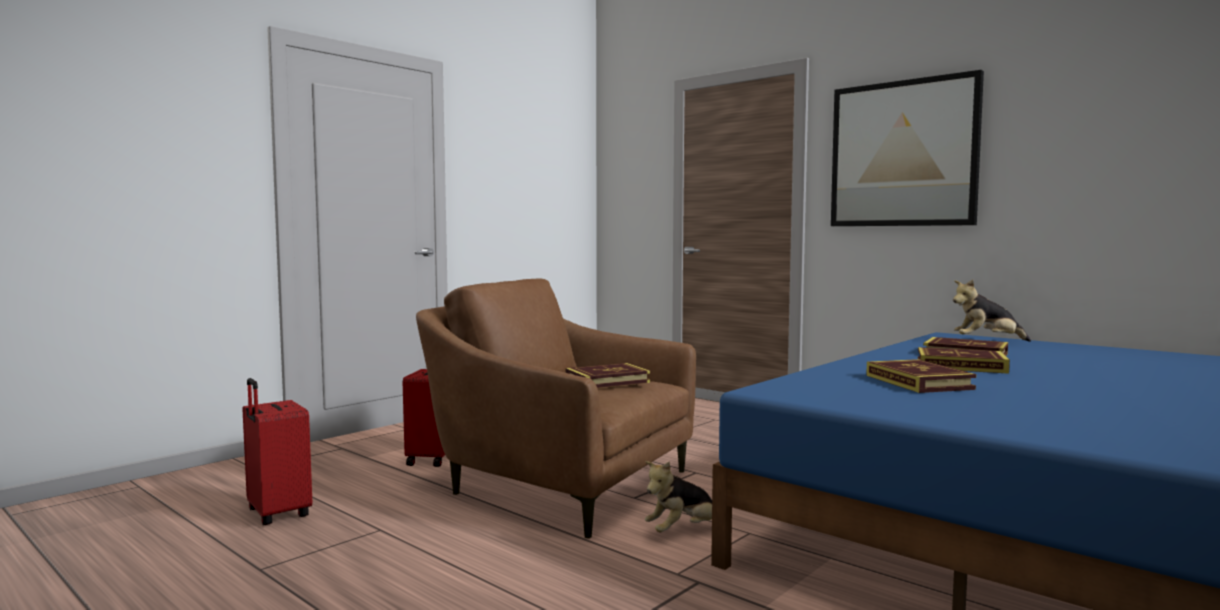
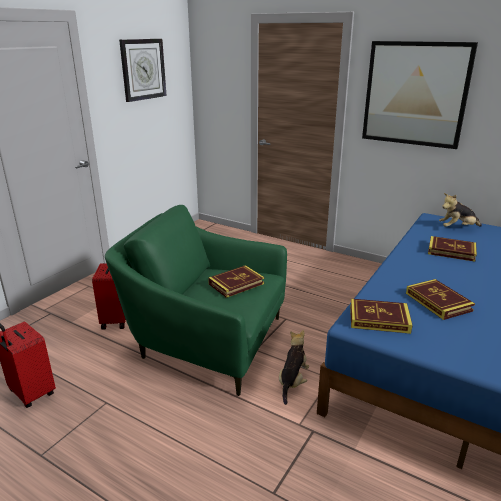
camera: 10 degrees left, 20 degrees up
(526, 148) = (143, 69): none -> wall clock
(558, 485) = (205, 341): brown armchair -> green armchair
(683, 531) = (292, 381): plush toy -> plush toy turned 150 degrees clockwise
(960, 366) = (454, 272): book -> book (379, 319)

